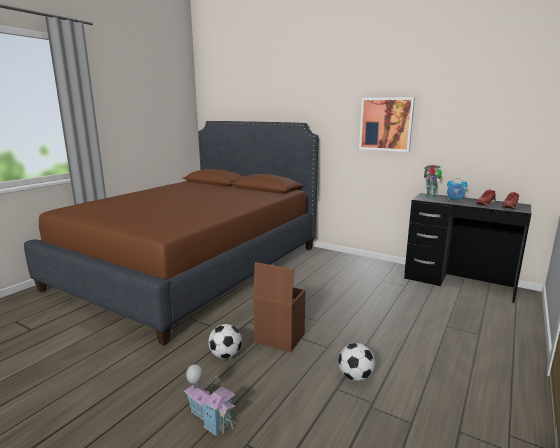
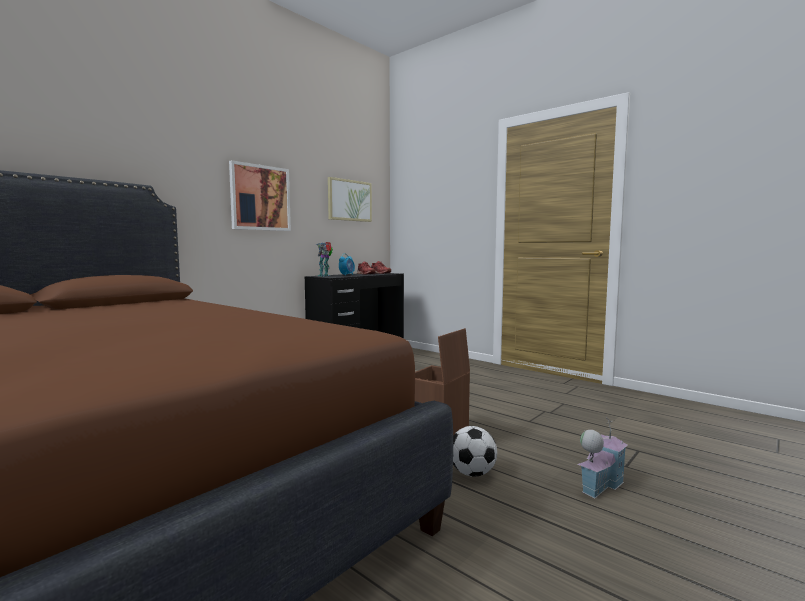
camera: 80 degrees left, 10 degrees down
(355, 377) = (509, 412): football -> none
(496, 120) = (349, 200): none -> picture

